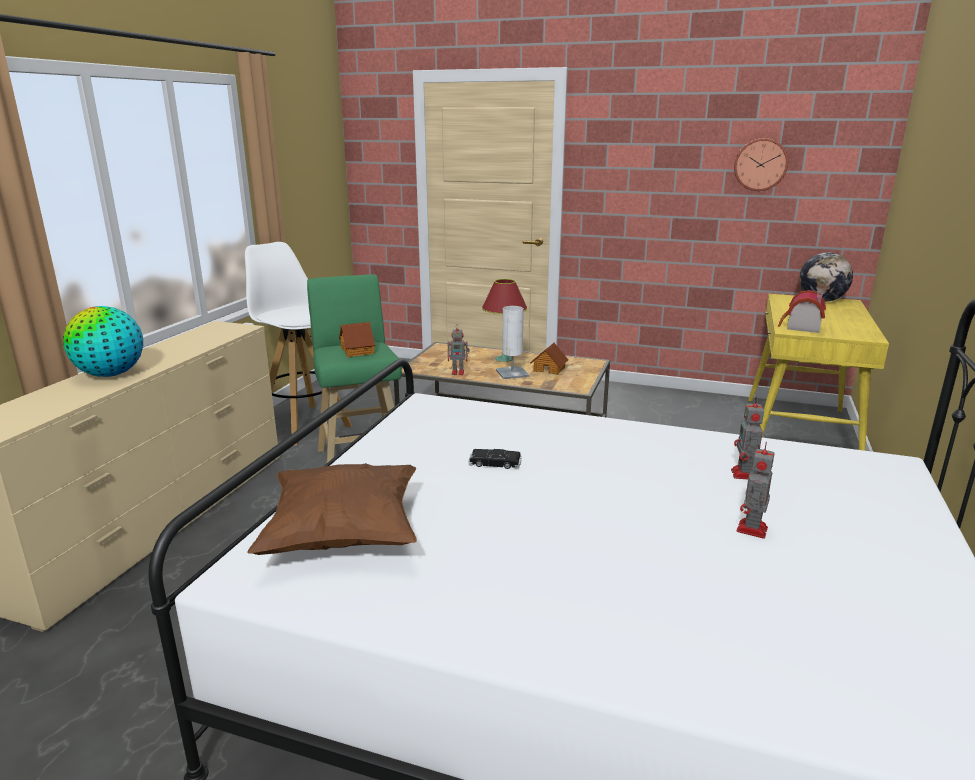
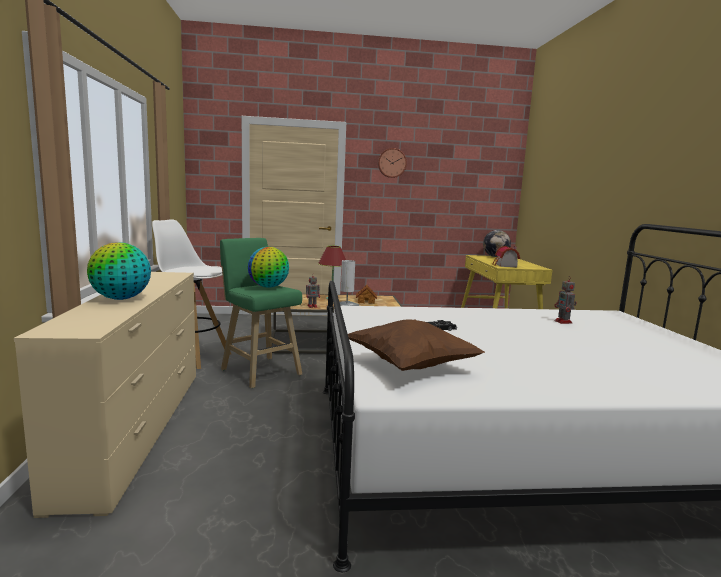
camera: 25 degrees left, 10 degrees down
(358, 351) = (268, 287): toy house -> globe
(751, 530) = (601, 340): toy robot -> none
(760, 164) = (456, 183): wall clock -> wall clock (392, 163)

